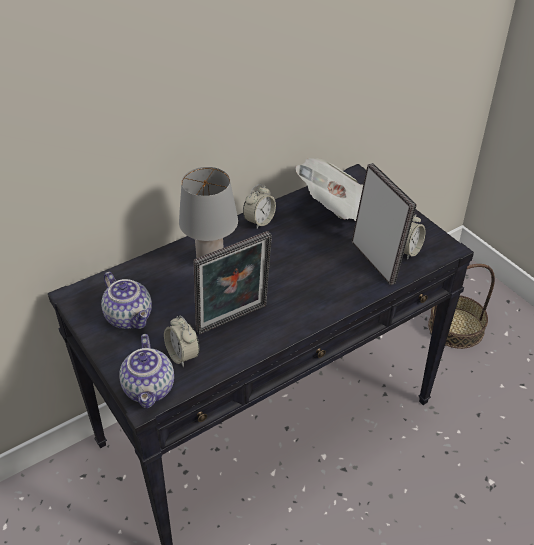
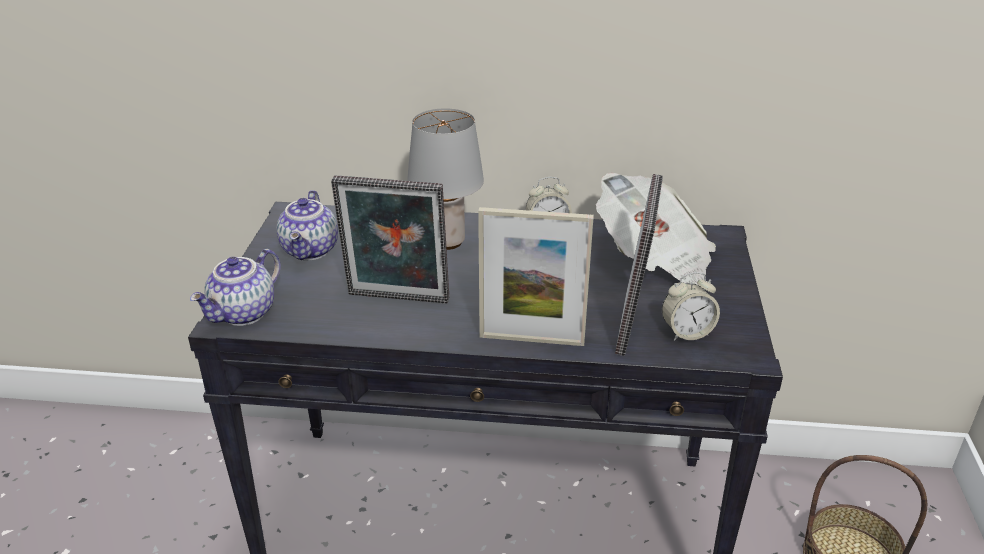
camera: 40 degrees right, 10 degrees down
(183, 355) = (310, 303): alarm clock -> none
(339, 301) = (531, 339): none -> picture frame

